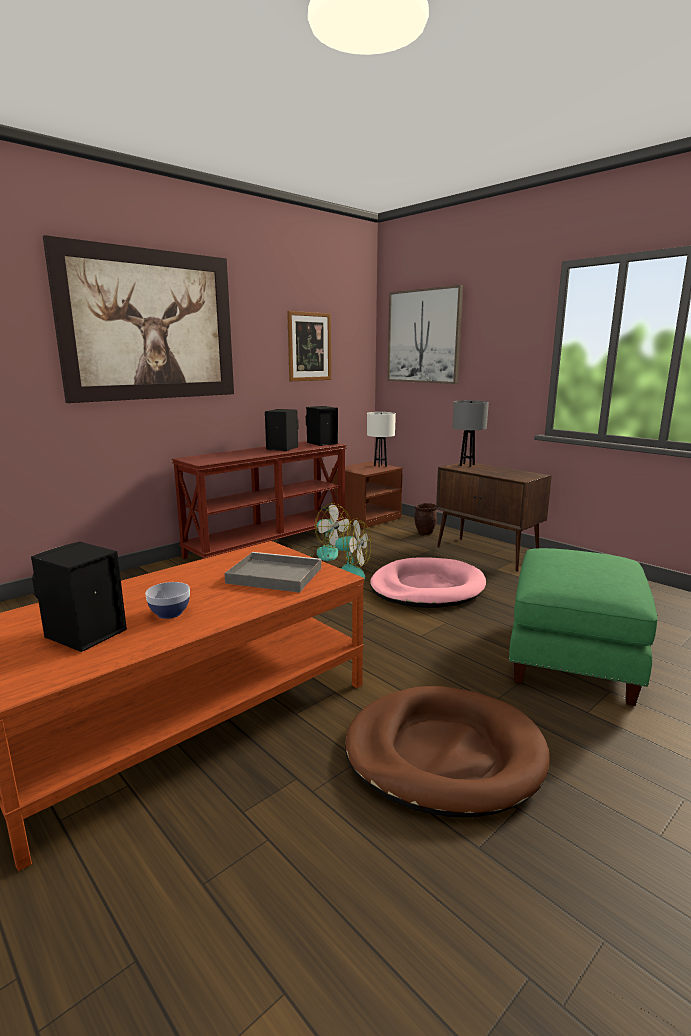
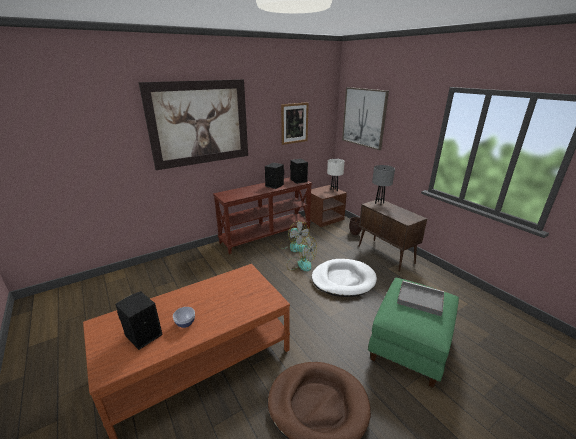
camera: 10 degrees right, 10 degrees up
(272, 576) = (243, 296): grey tray -> grey tray (419, 299)
(427, 588) = (343, 280): pink dog bed -> white dog bed

